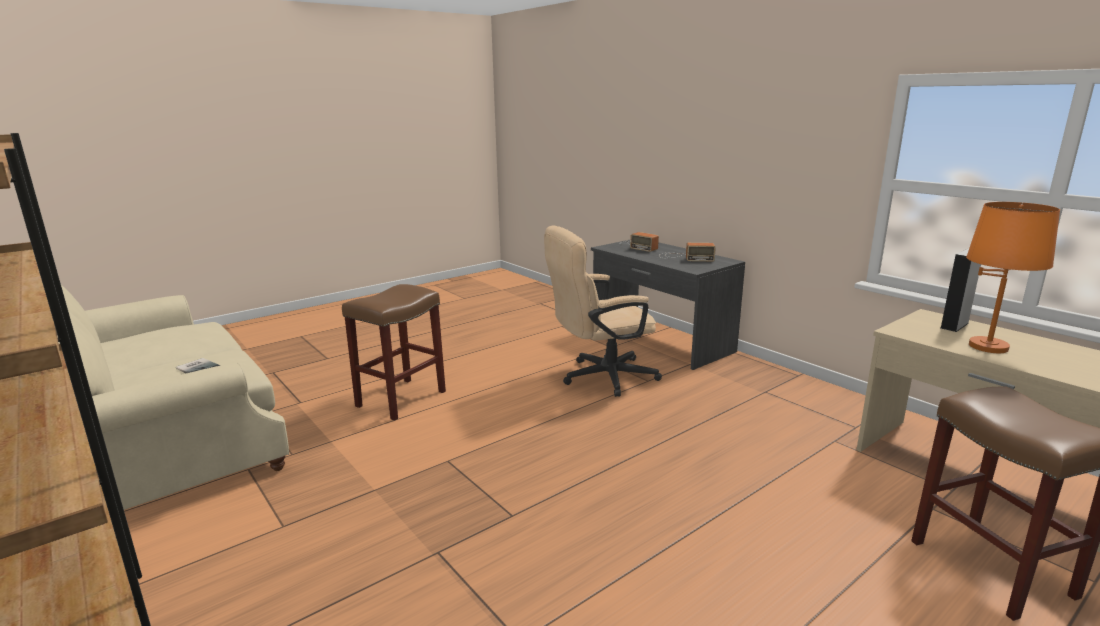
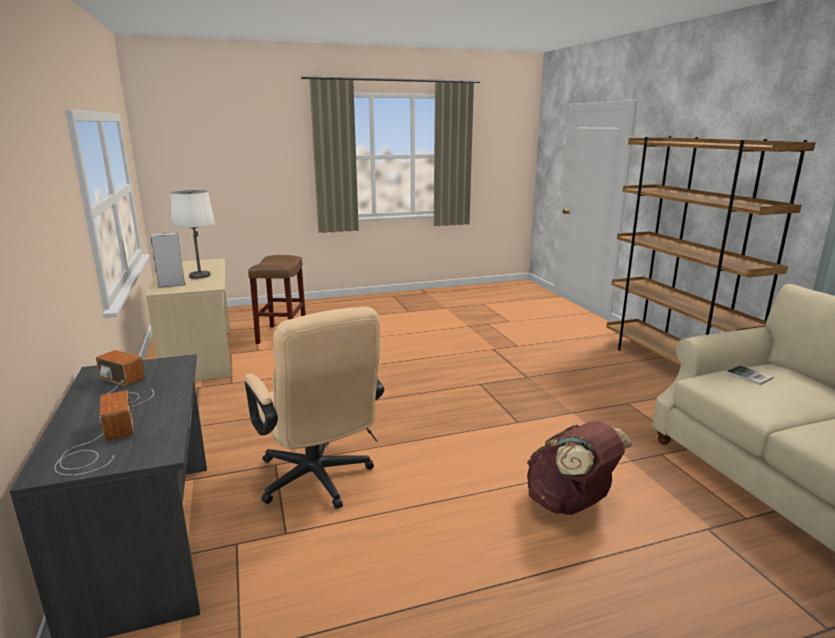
camera: 160 degrees left, 0 degrees up
(401, 398) = (570, 504): brown stool -> brown backpack
(600, 377) = (318, 482): beige office chair -> beige office chair turned 60 degrees clockwise
(988, 346) = (199, 276): orange table lamp -> white table lamp

